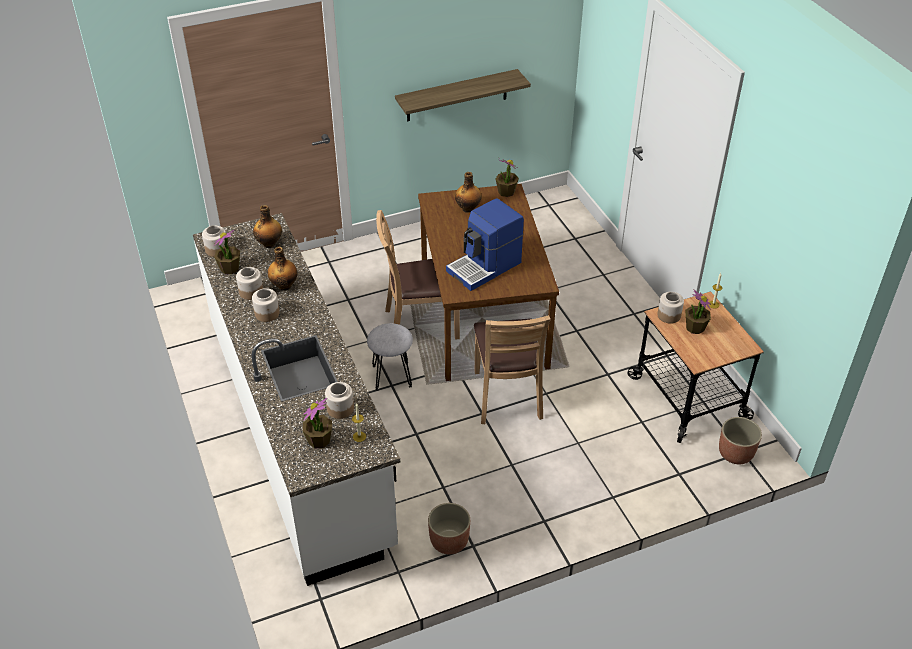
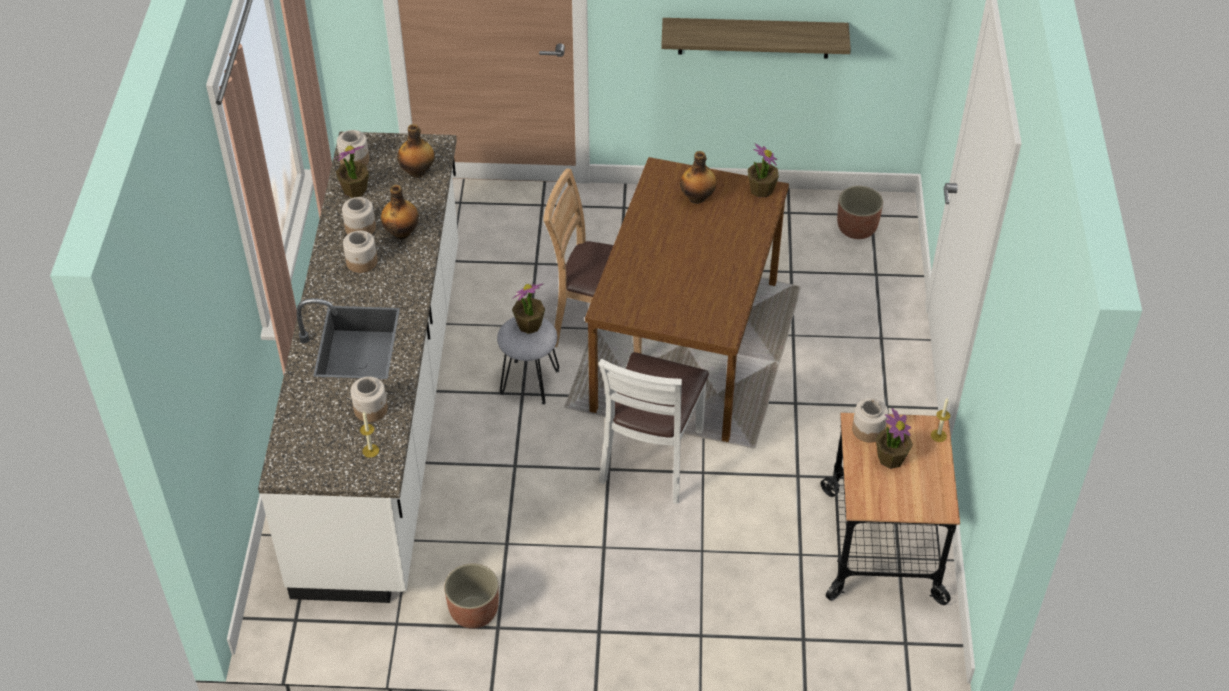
camera: 25 degrees right, 5 degrees up
(319, 440) = (325, 438): potted plant -> potted plant (529, 325)
(485, 267) = (666, 285): coffee machine -> none
(507, 396) = (652, 458): brown chair -> white chair
(735, 453) = (895, 641): planter -> planter (857, 228)

